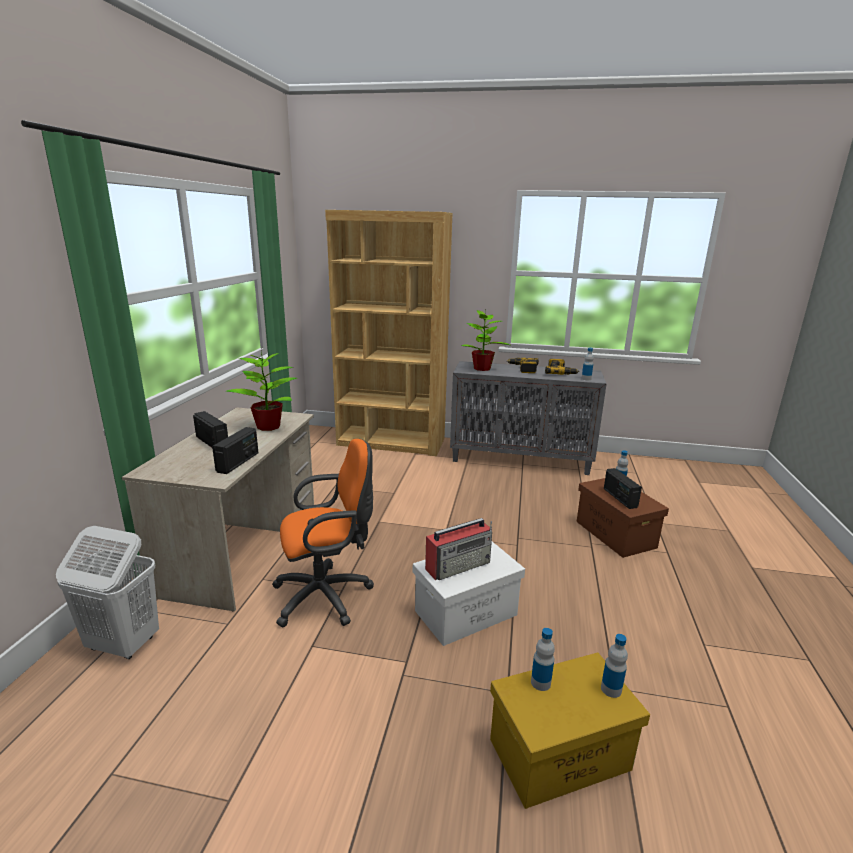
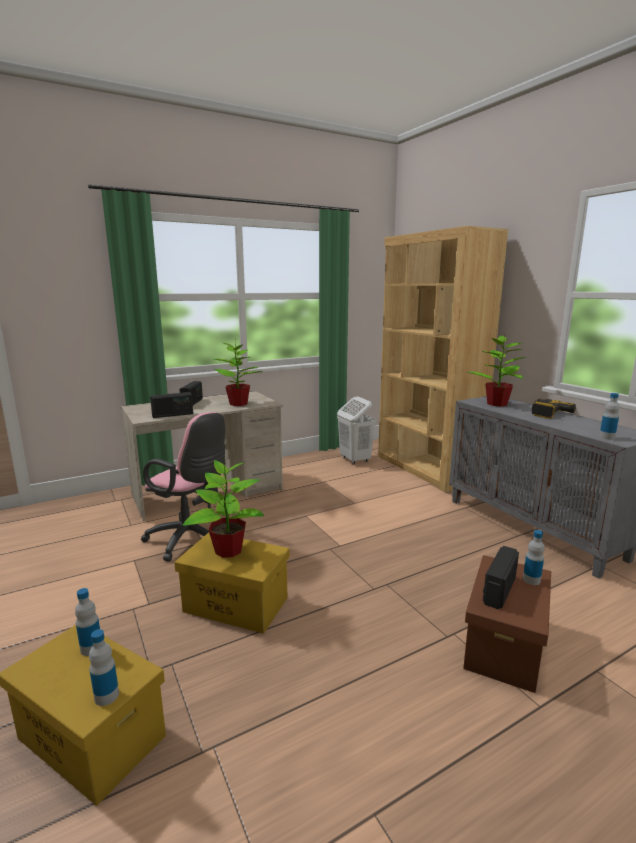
camera: 50 degrees right, 5 degrees down
(123, 644) = (88, 509): white laundry basket -> white laundry basket (354, 460)
(327, 596) = (191, 540): orange office chair -> pink office chair
(459, 565) = (228, 550): radio -> potted plant
(466, 612) = (237, 604): white storage box -> yellow storage box
(560, 373) = (586, 425): power drill -> none

